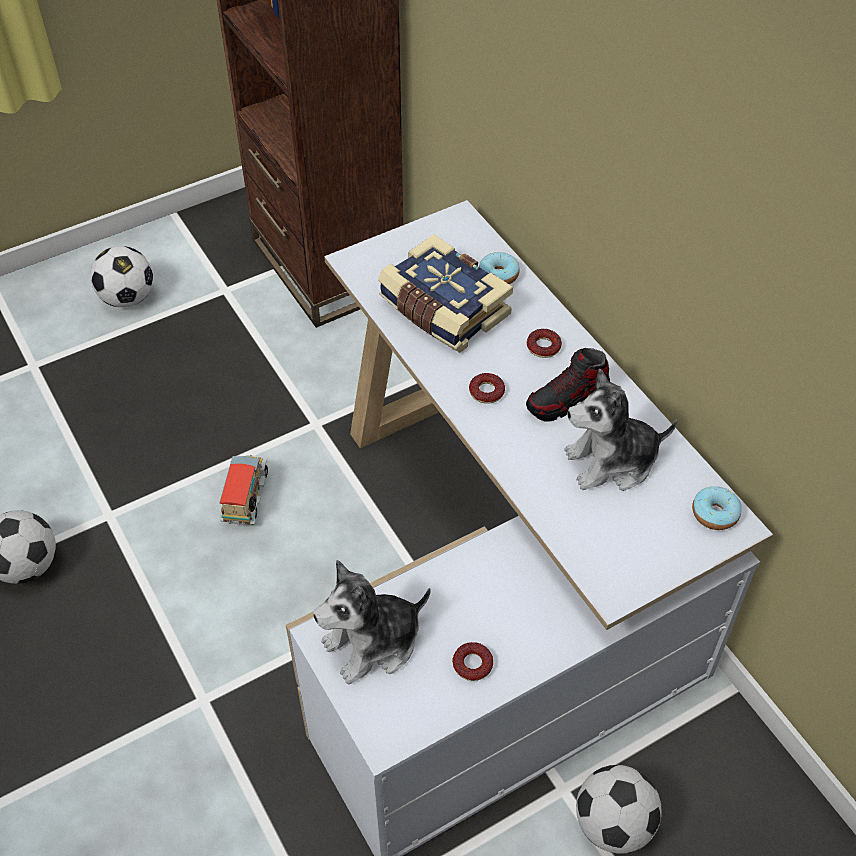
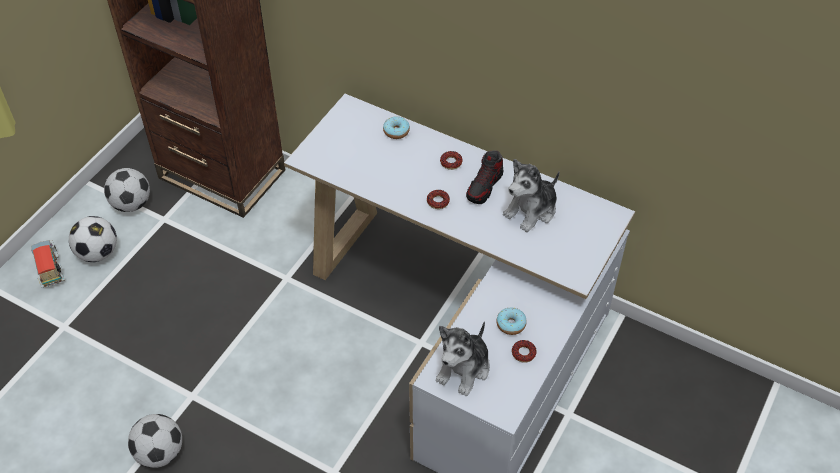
camera: 30 degrees left, 0 degrees up
(247, 498) = (275, 343): toy truck -> toy truck (50, 269)
(442, 310) = (379, 165): book -> none
(613, 824) = (605, 417): football -> football (131, 204)
(715, 513) = (601, 213): donut -> donut (511, 324)

